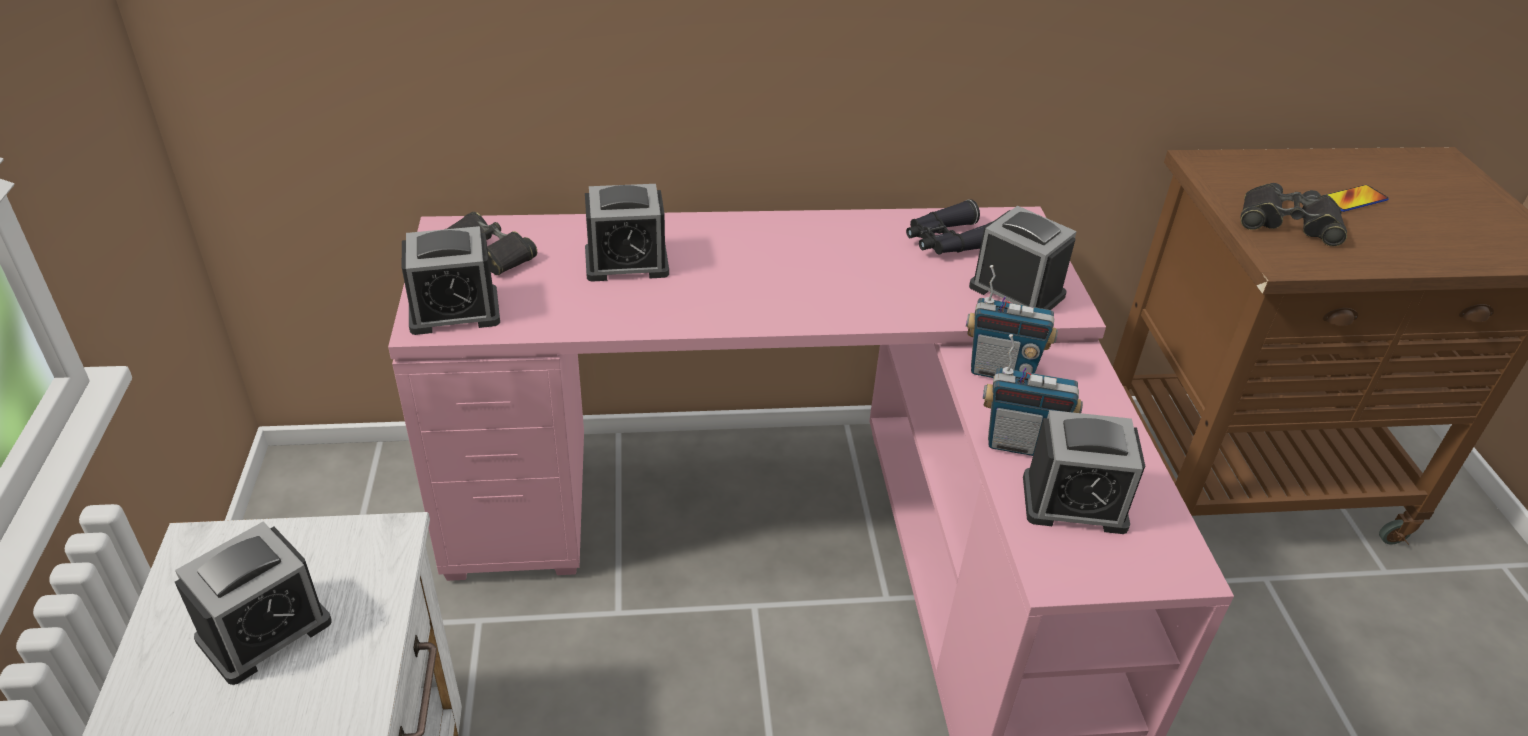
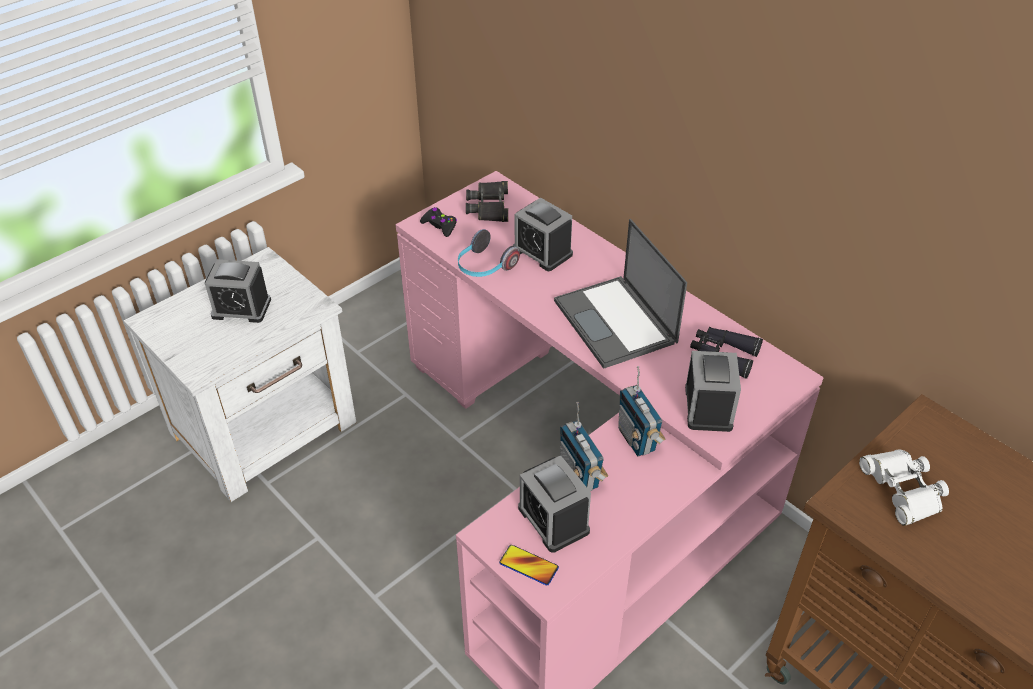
camera: 55 degrees right, 5 degrees up
(454, 311) = (440, 225): alarm clock -> black game controller
(590, 318) = (484, 267): none -> headphones
(817, 277) = (616, 322): none -> laptop
(1288, 222) = (902, 489): black binoculars -> white binoculars
(1353, 199) = (993, 517): phone -> phone (528, 565)

